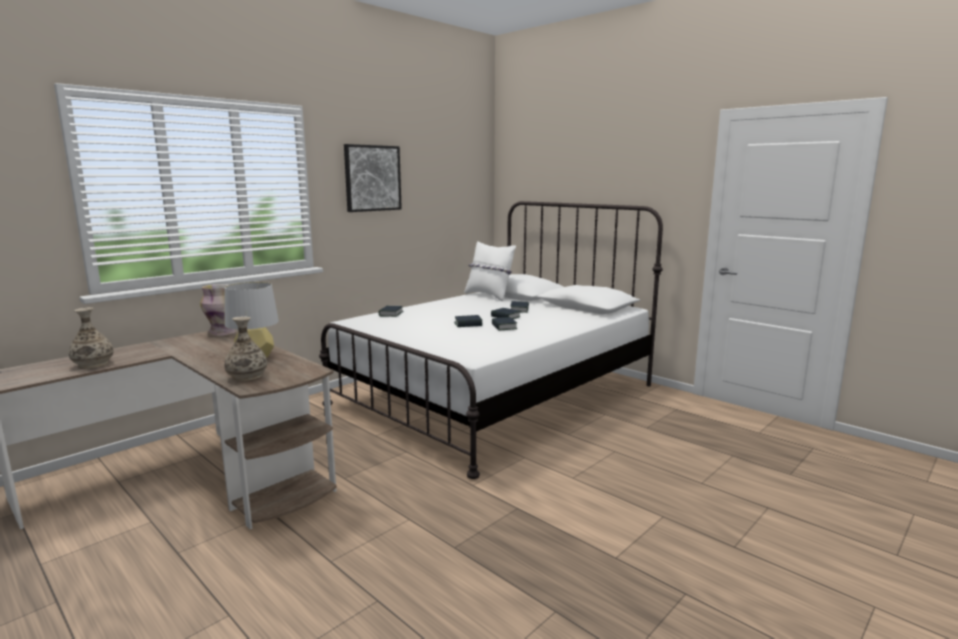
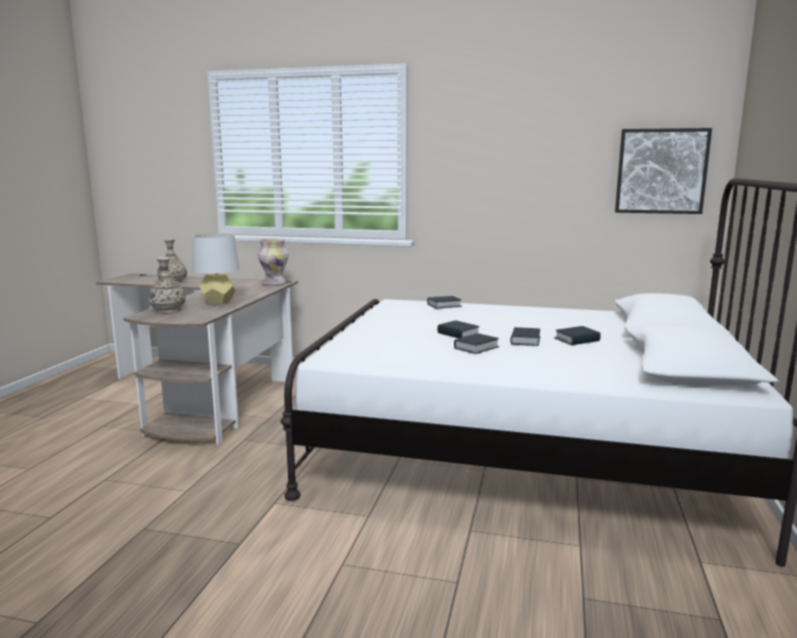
camera: 60 degrees right, 0 degrees up
(372, 178) = (493, 142): picture -> picture (661, 171)
(489, 295) = (616, 318): white pillow -> none

